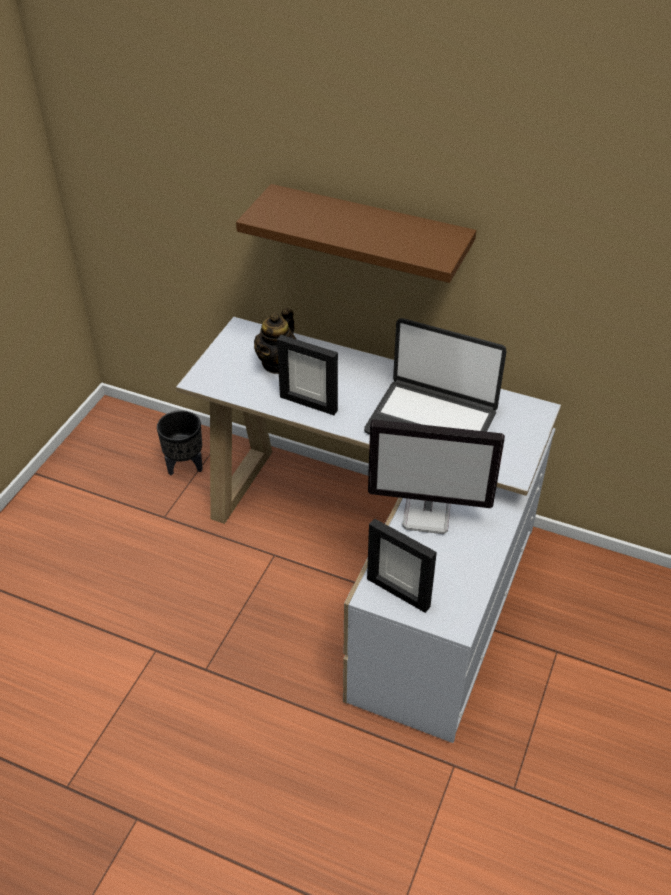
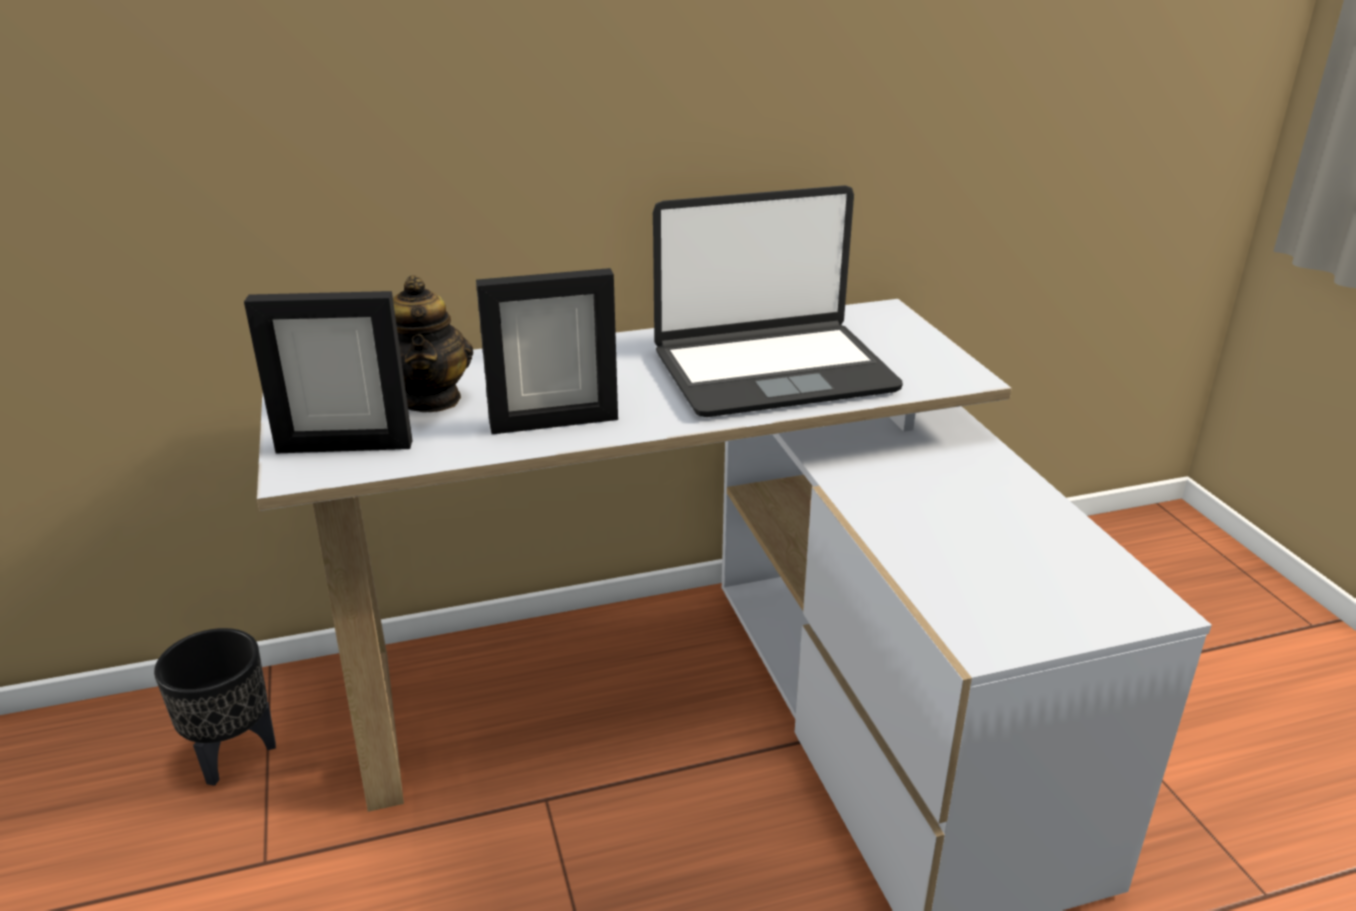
camera: 40 degrees left, 15 degrees down
(369, 234) = (534, 80): brown shelf -> none
(399, 591) = (1012, 613): picture frame -> picture frame (345, 445)
(428, 515) = (895, 499): monitor -> none

